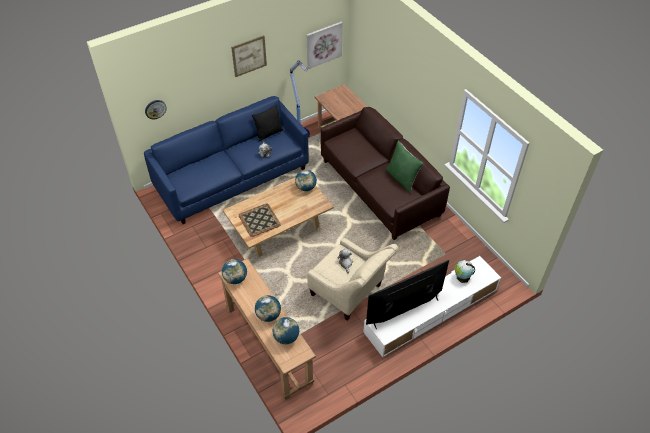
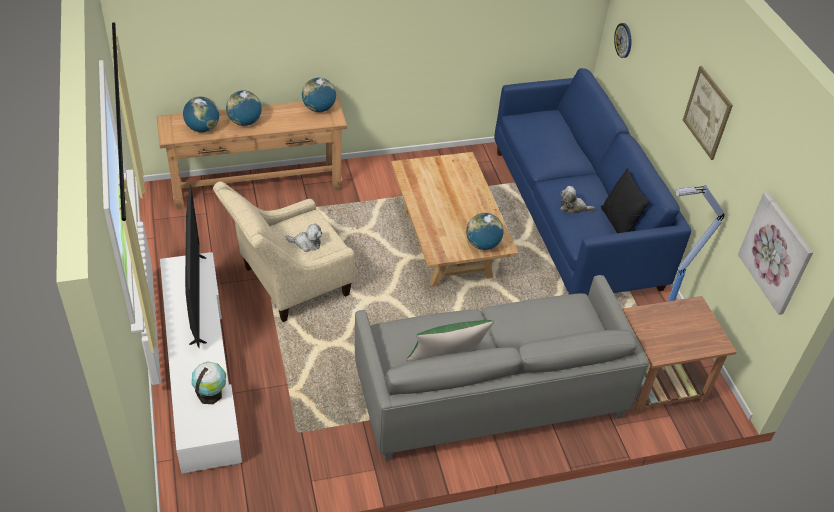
camera: 105 degrees right, 5 degrees down
(260, 220) = (435, 181): tray -> none
(379, 188) = (489, 393): brown sofa -> grey sofa

